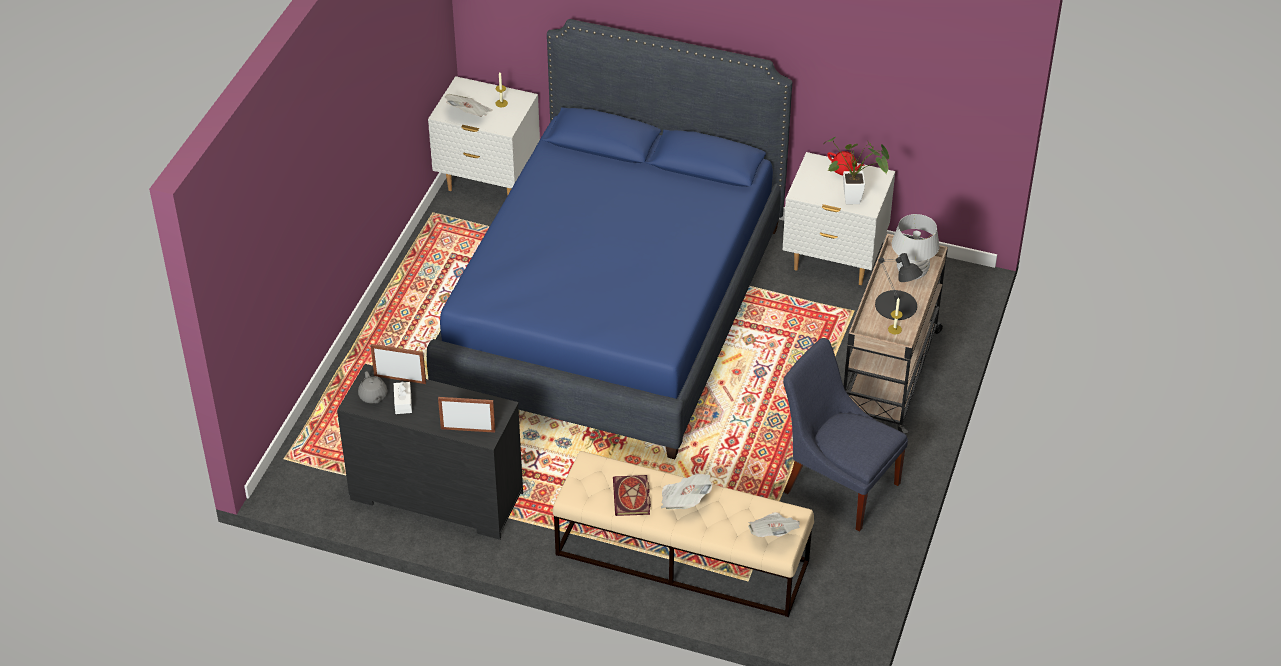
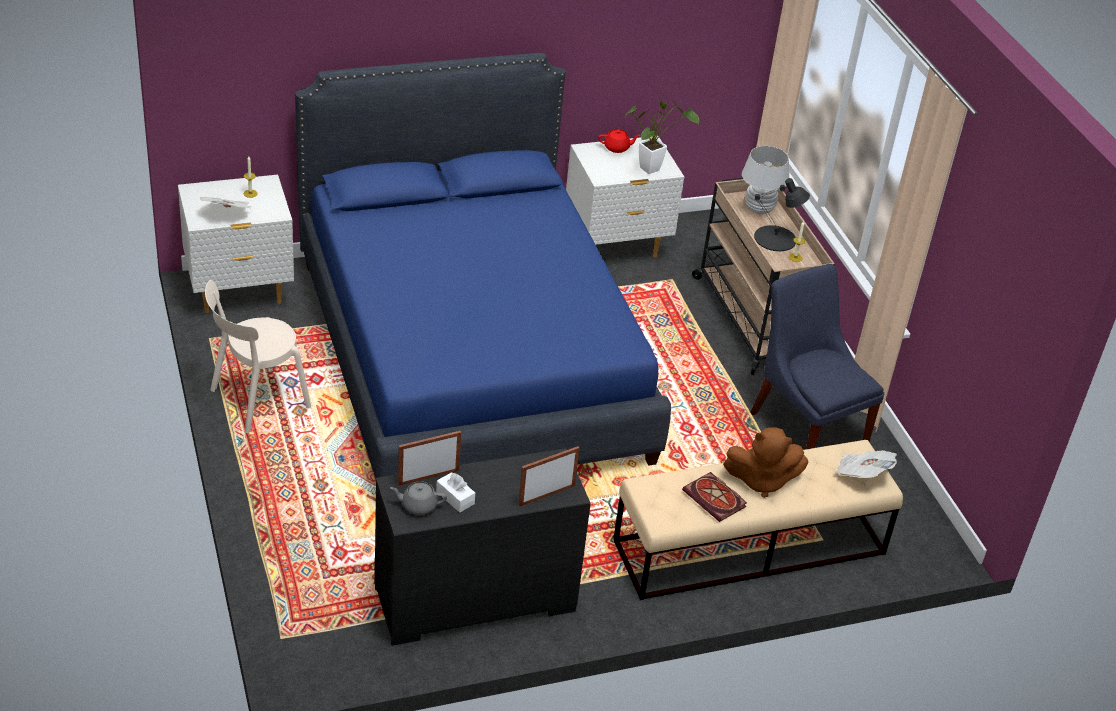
camera: 40 degrees left, 5 degrees down
(373, 396) = (418, 505): grey teapot -> grey teapot turned 150 degrees clockwise
(422, 276) = (256, 400): none -> beige chair
(684, 501) = (761, 480): newspaper -> brown plush toy
(837, 484) = (806, 424): blue chair -> blue chair turned 60 degrees clockwise

